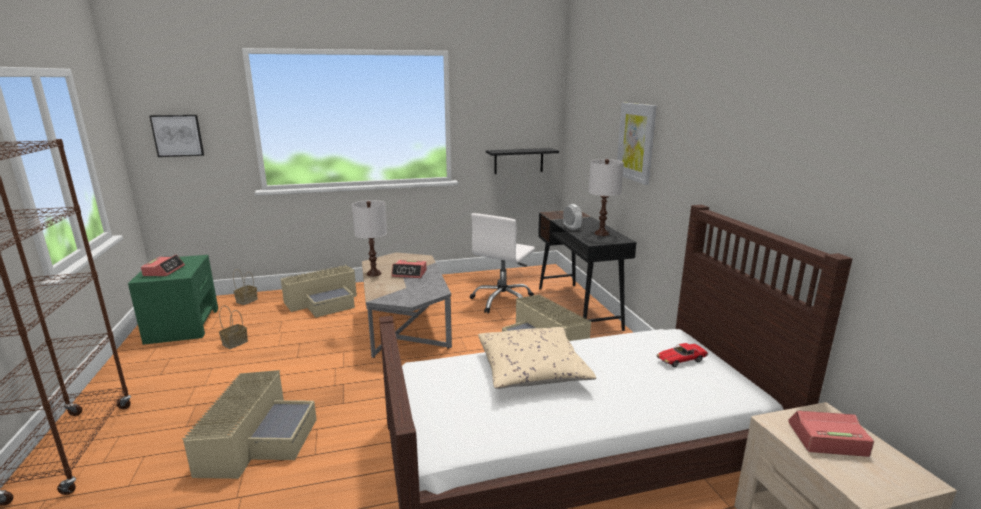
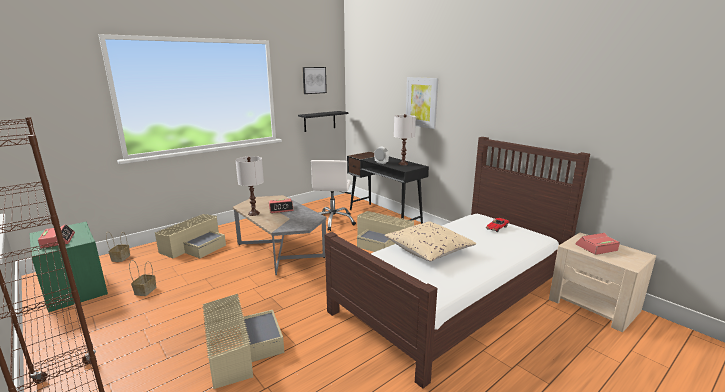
camera: 25 degrees left, 0 degrees up
(178, 135) = (37, 115): picture -> picture (314, 80)

